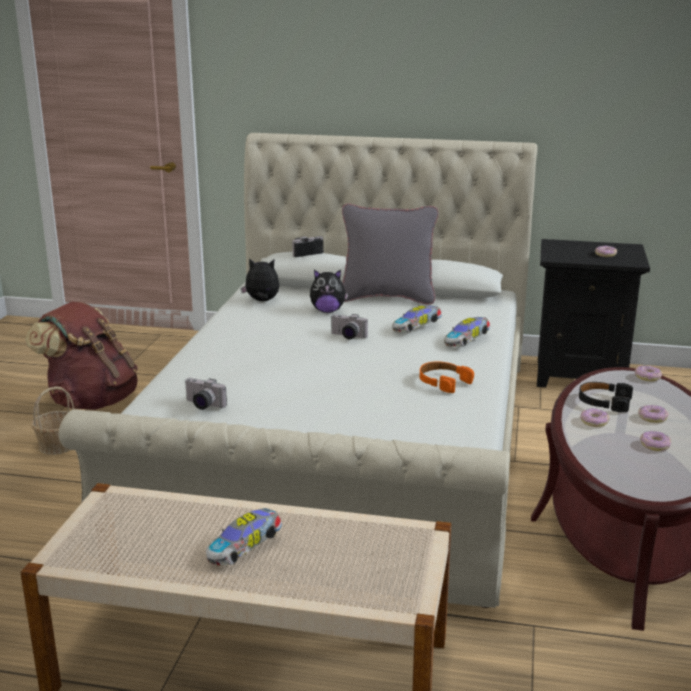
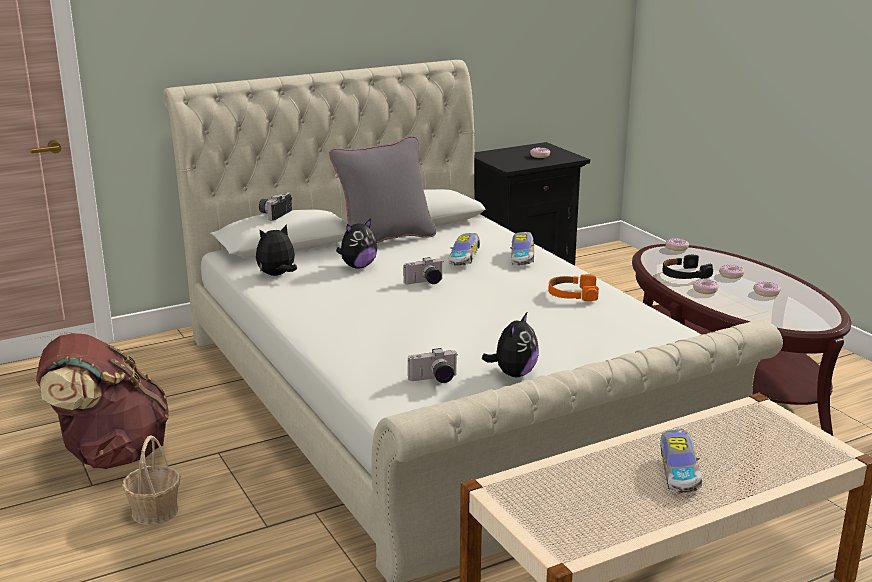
camera: 40 degrees left, 0 degrees up
(268, 423) = (513, 374): none -> plush toy

